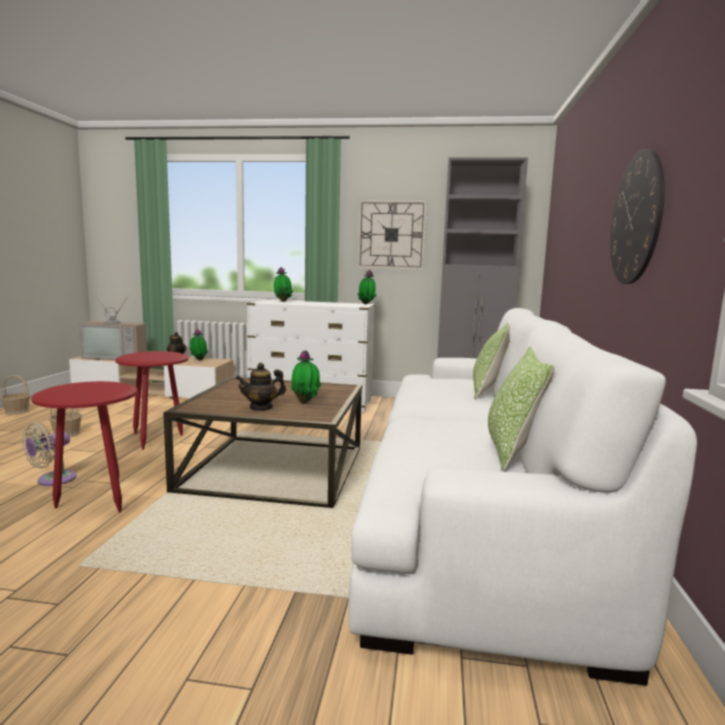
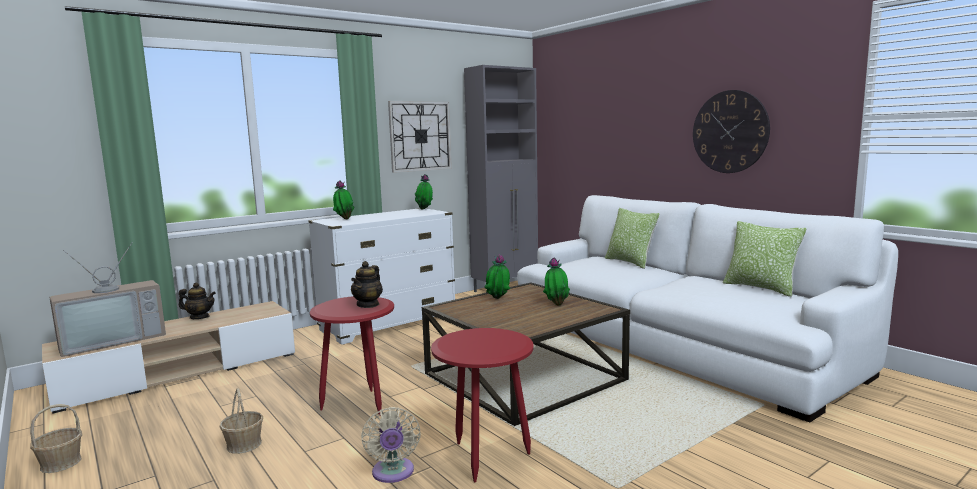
camera: 45 degrees left, 0 degrees up
(198, 360) = (240, 312): potted plant -> potted plant (498, 299)
(261, 407) = (551, 317): teapot -> teapot (368, 305)

